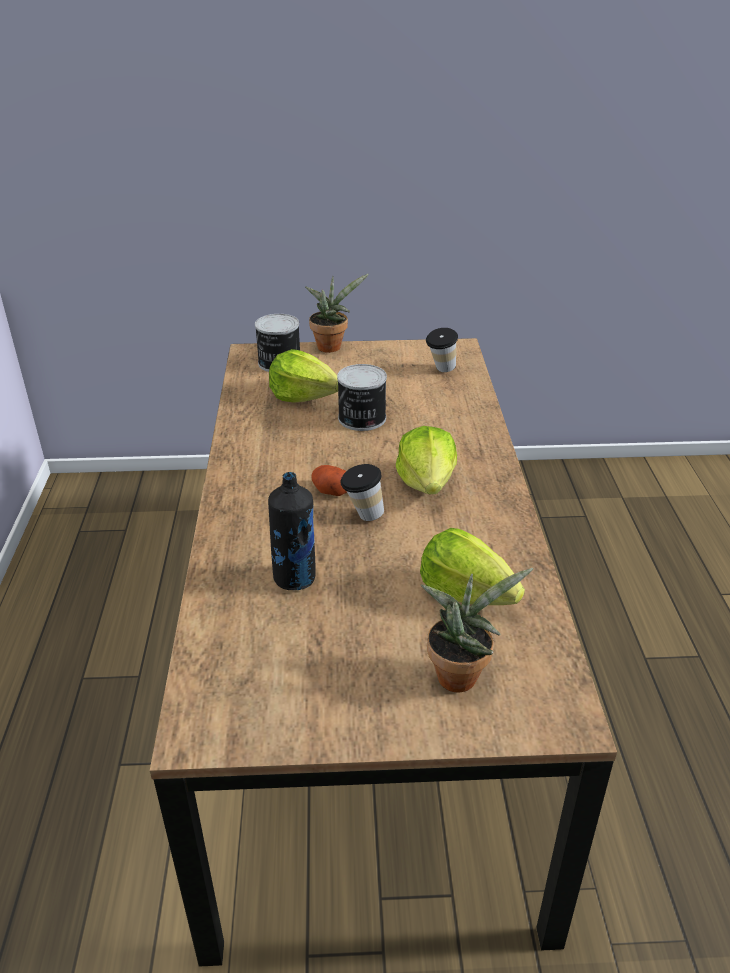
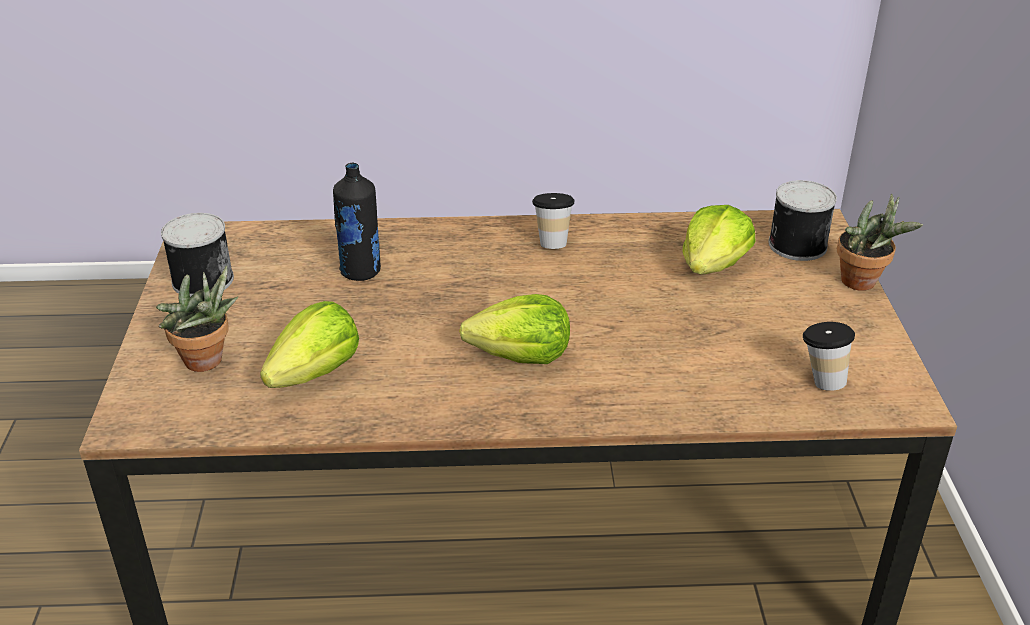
camera: 90 degrees right, 0 degrees up
(330, 490) = (505, 288): potato -> none
(361, 419) = (663, 308): can -> can (201, 280)
(362, 515) = (457, 309): cup -> cup (552, 242)

